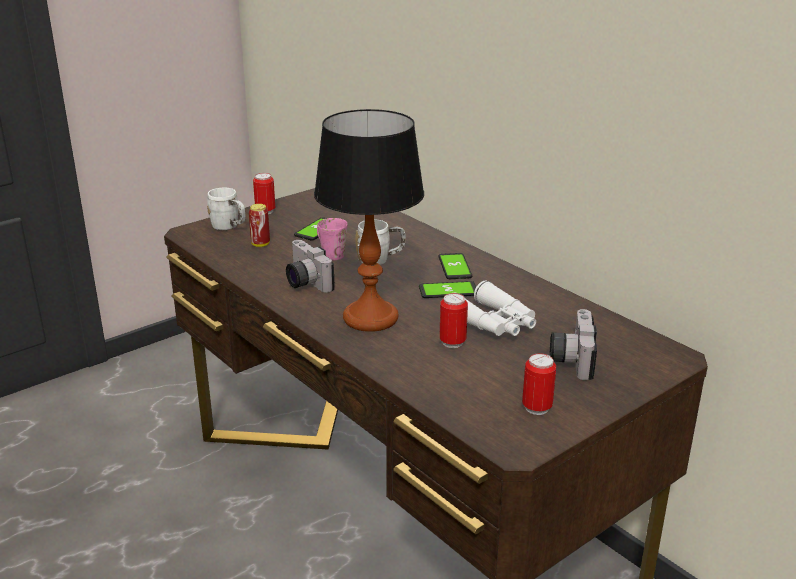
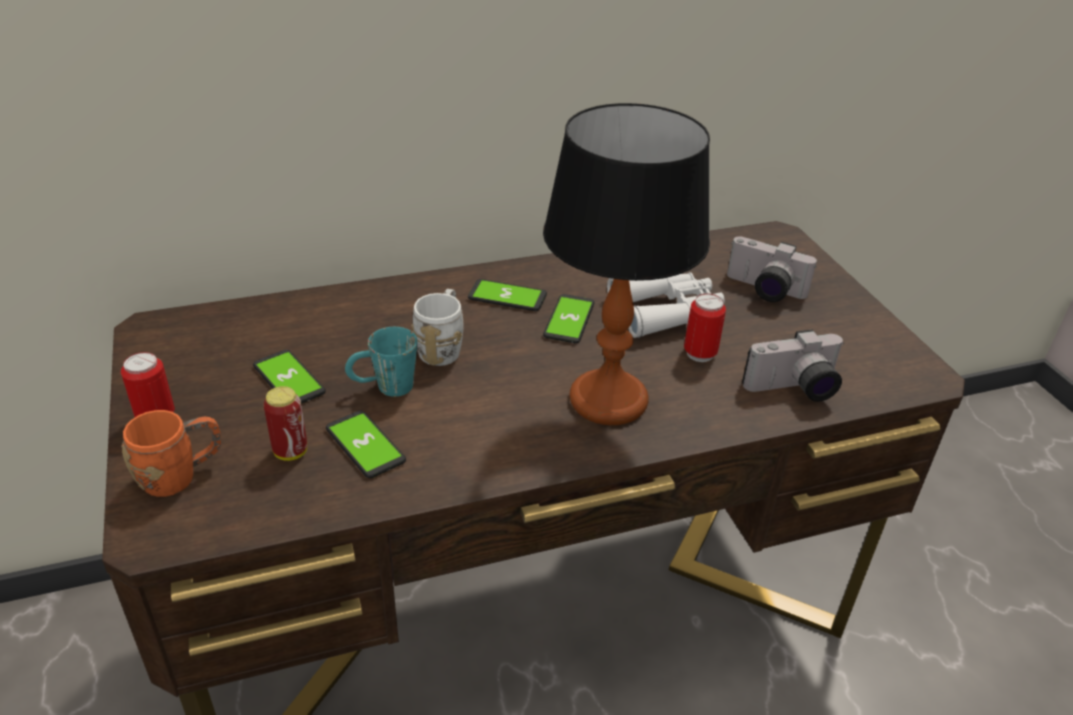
camera: 70 degrees left, 10 degrees up
(229, 227) = (181, 475): white mug -> orange mug
(277, 260) = (365, 445): none -> phone
(304, 282) = (464, 435): camera -> camera (794, 390)
(329, 253) = (384, 388): pink mug -> turquoise mug
(537, 408) = (854, 341): can -> none

